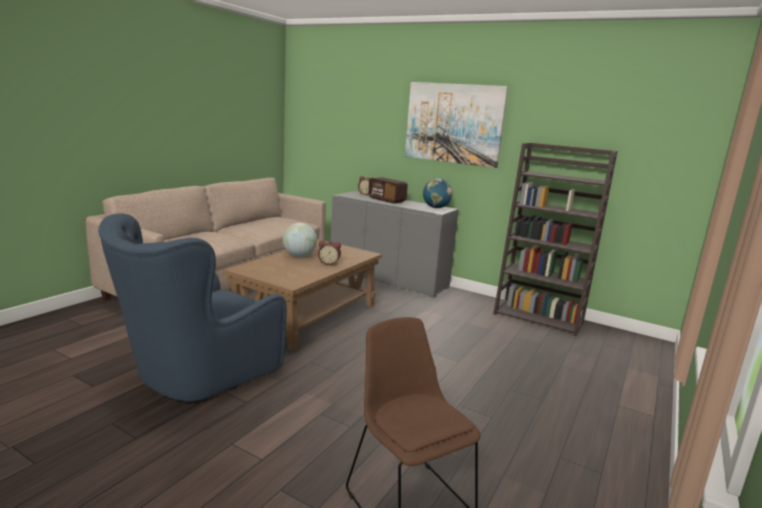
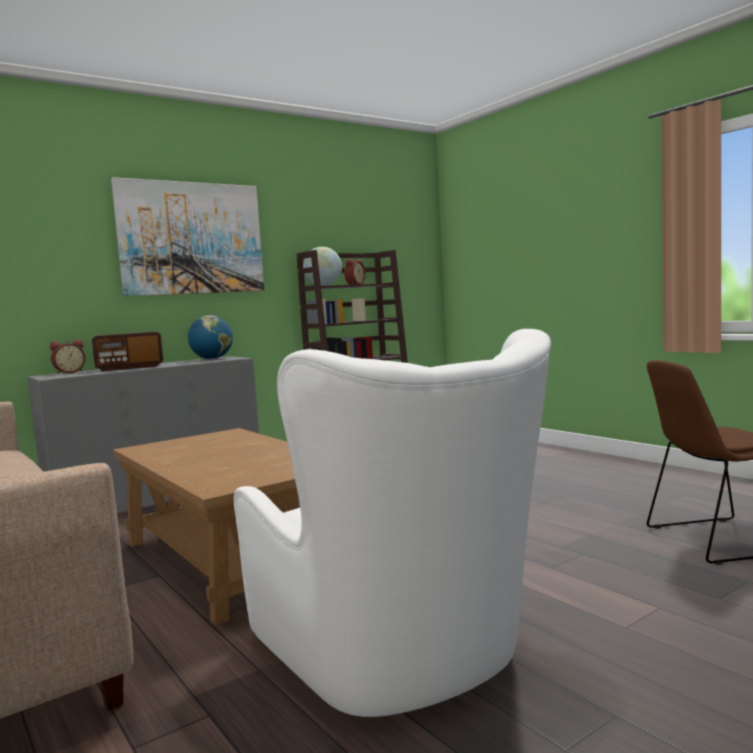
camera: 65 degrees left, 10 degrees down
(197, 374) = (400, 658): blue armchair -> white armchair
(299, 256) = (191, 459): globe -> globe (323, 286)
(329, 263) = (251, 447): alarm clock -> alarm clock (354, 285)

